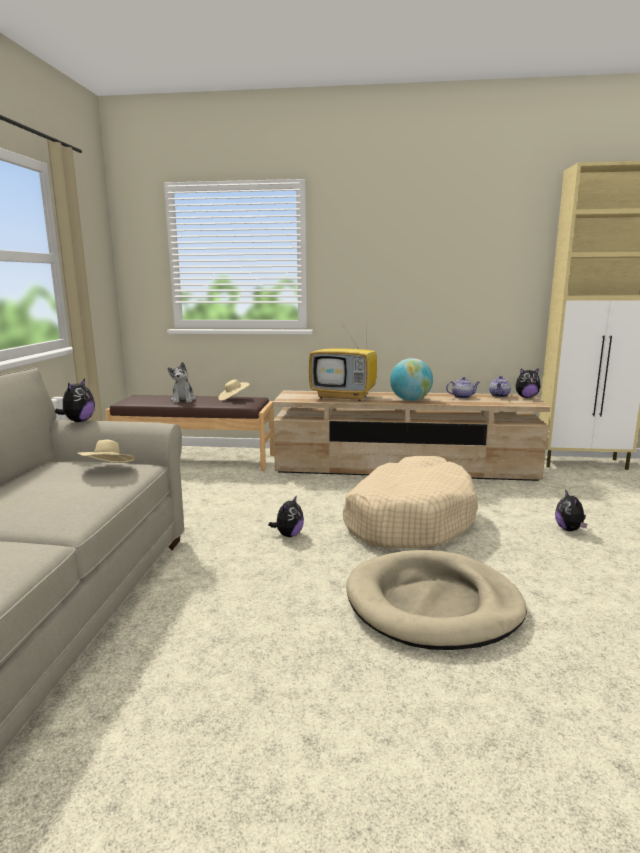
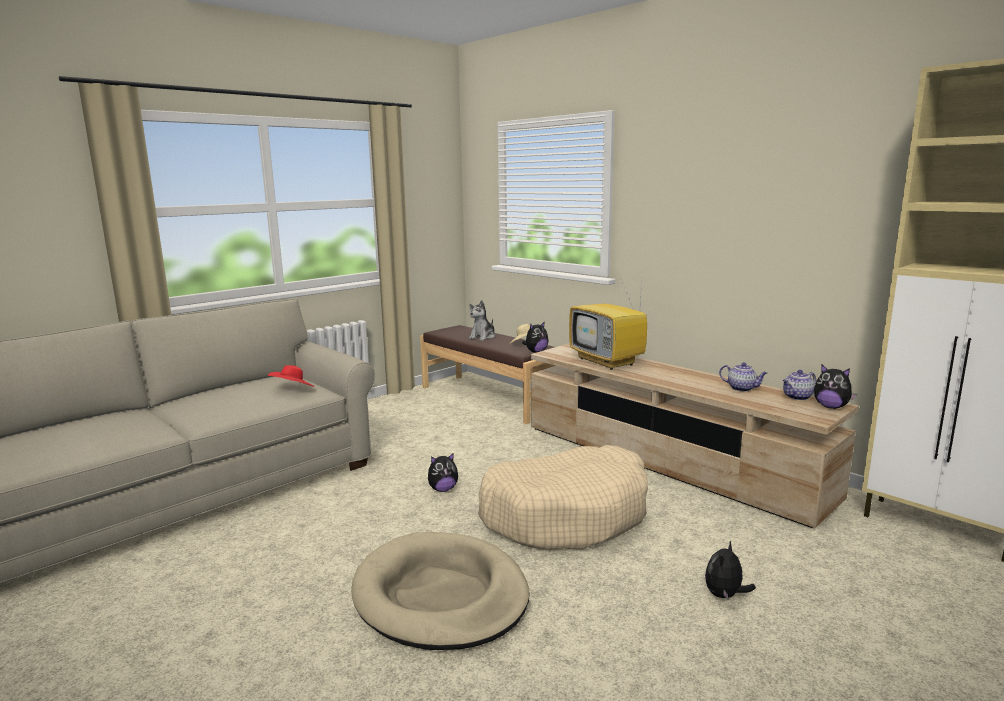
camera: 40 degrees right, 0 degrees up
(79, 421) = (315, 346): plush toy -> plush toy (536, 352)
(108, 470) = (293, 390): beige hat -> red hat
(410, 400) = (667, 380): globe -> none

